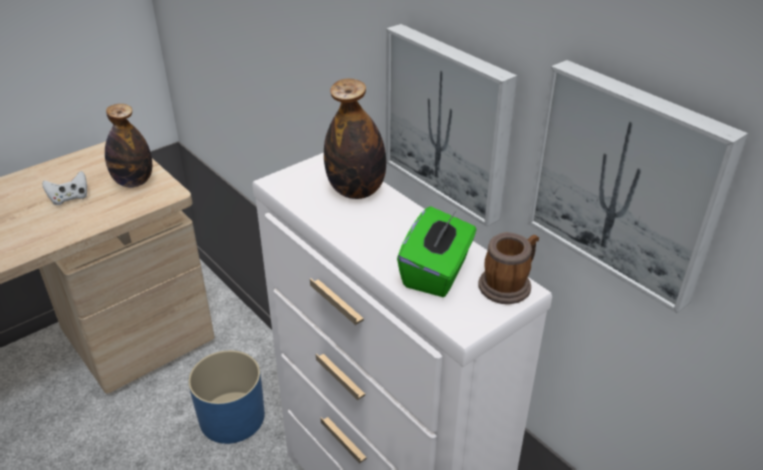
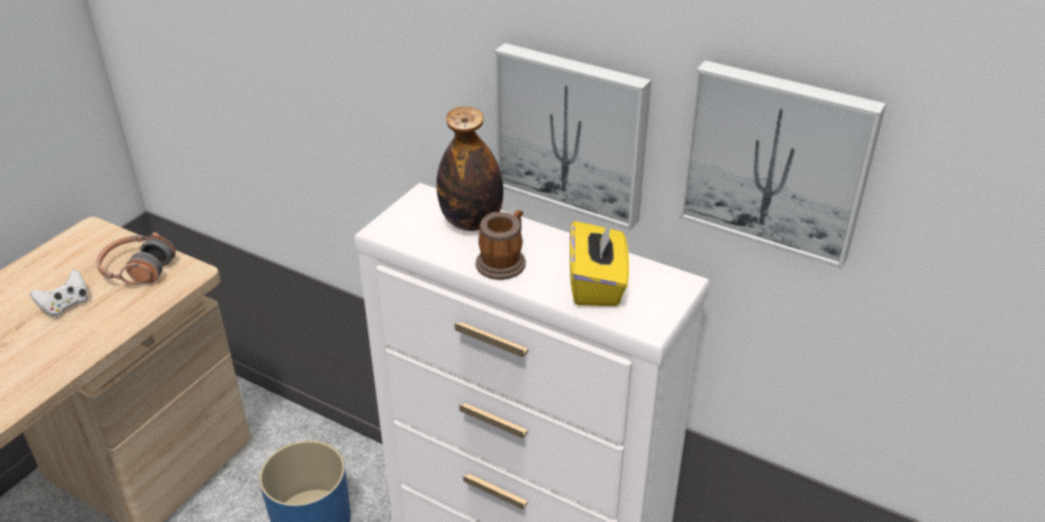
camera: 20 degrees left, 0 degrees up
(134, 182) = (138, 269): bottle -> headphones
(437, 272) = (597, 285): green tissue box -> yellow tissue box
(508, 284) = (668, 280): mug -> mug (504, 261)

